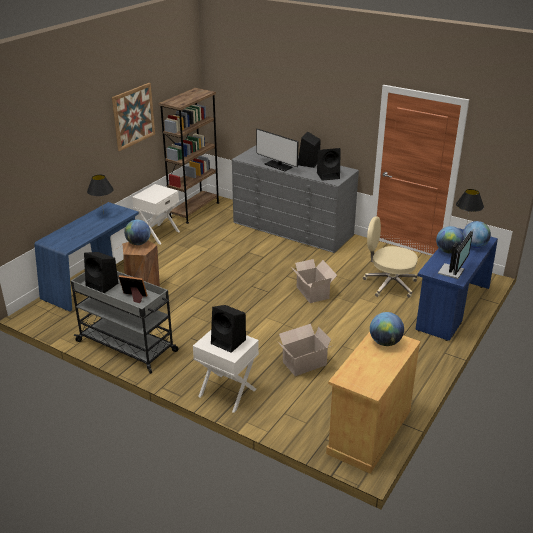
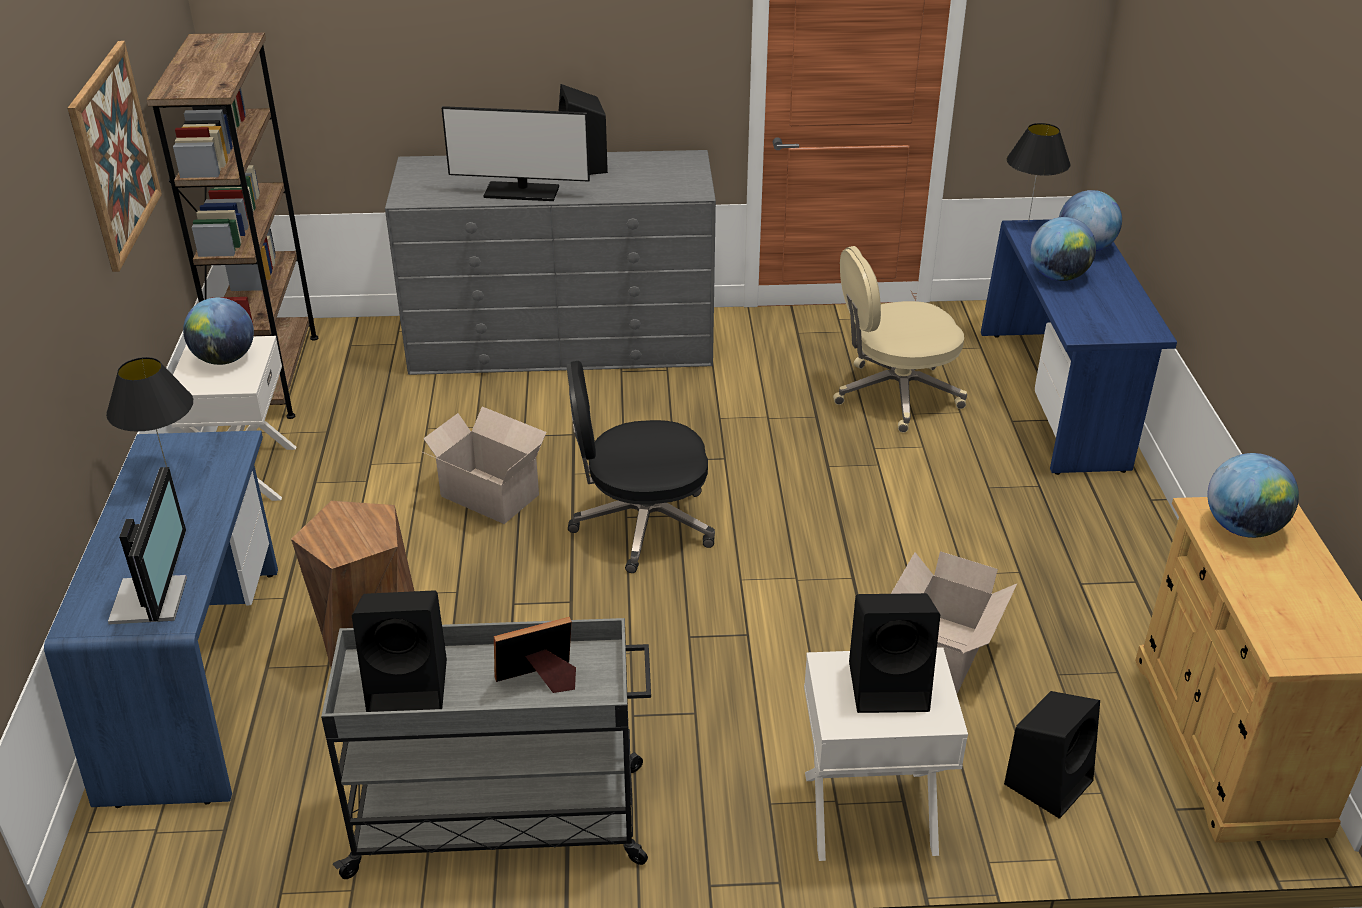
camera: 35 degrees left, 5 degrees up
(138, 243) = (338, 520): globe -> globe (225, 359)
(253, 290) = (641, 525): none -> black office chair
(312, 292) = (769, 475): cardboard box -> cardboard box (488, 494)
(328, 175) = (664, 182): black speaker -> black speaker (1049, 781)
(452, 271) = (1120, 317): monitor -> monitor (153, 599)

